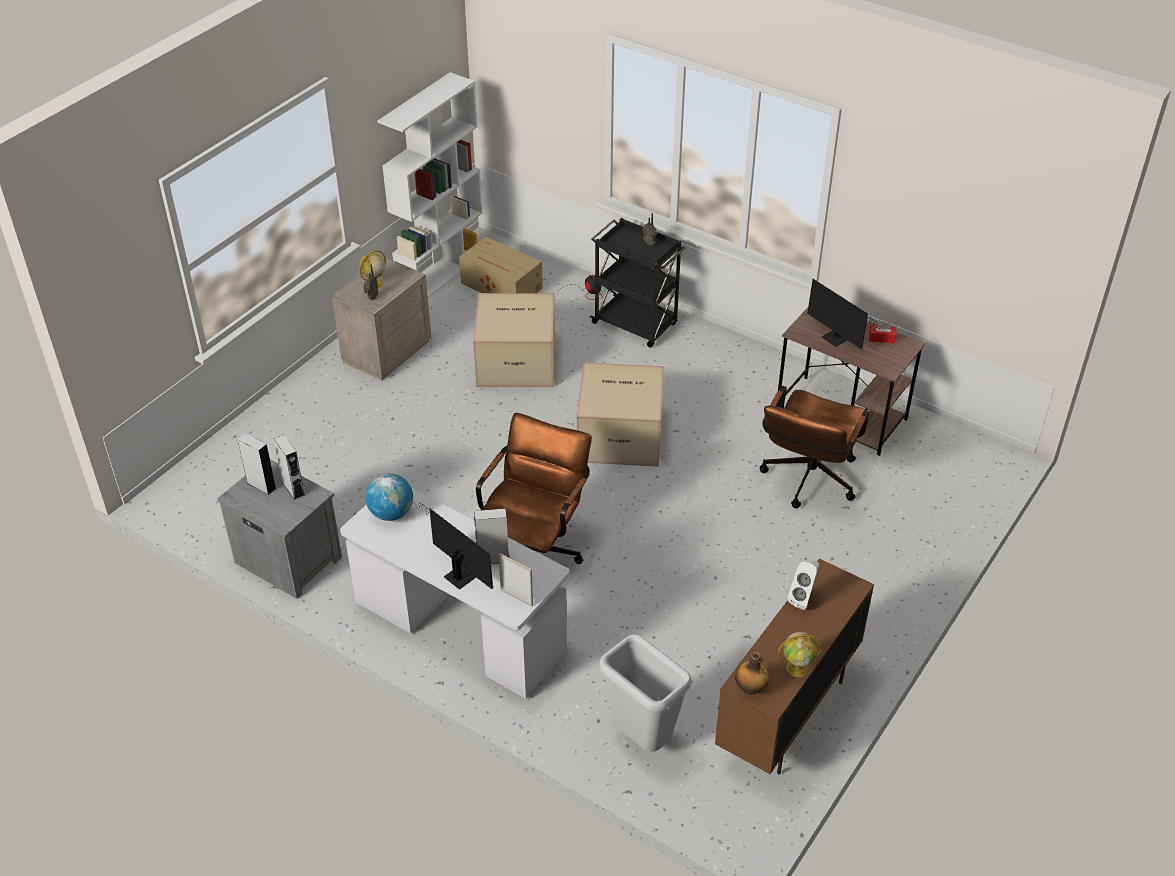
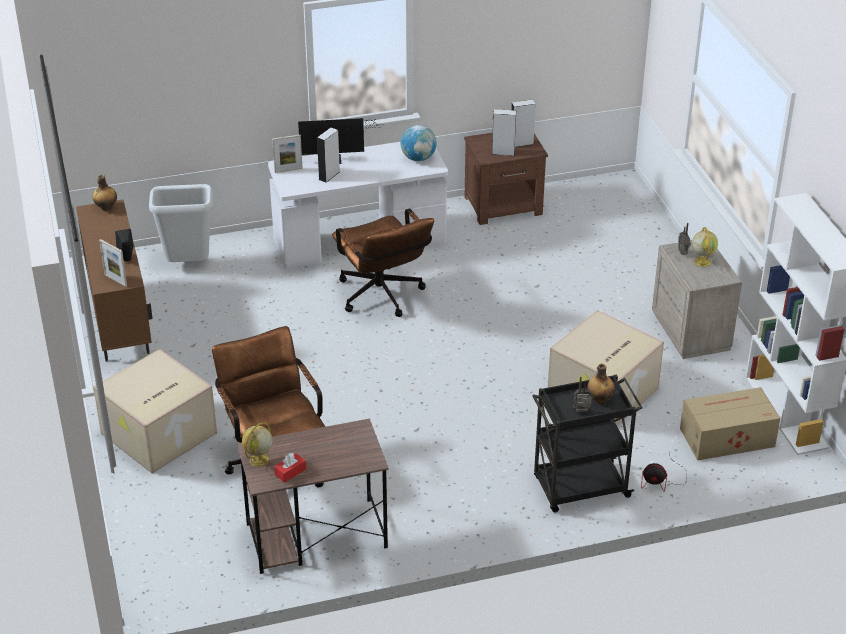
camera: 130 degrees right, 5 degrees down
(288, 558) = (504, 206): grey nightstand -> brown nightstand
(621, 435) = (446, 398): cardboard box -> cardboard box (158, 434)
(626, 242) = (600, 399): none -> bottle
(797, 668) = (91, 230): globe -> globe (259, 460)
(803, 599) = (127, 261): white speaker -> black speaker
(837, 340) = (322, 444): monitor -> none
(837, 584) = (115, 280): none -> picture frame

